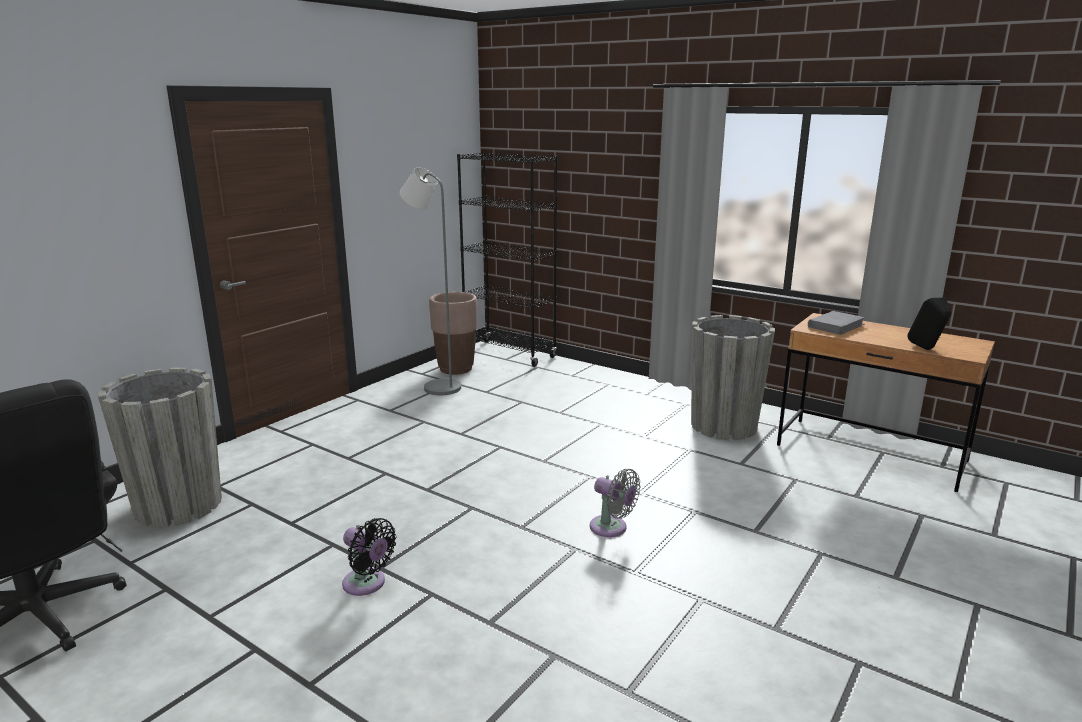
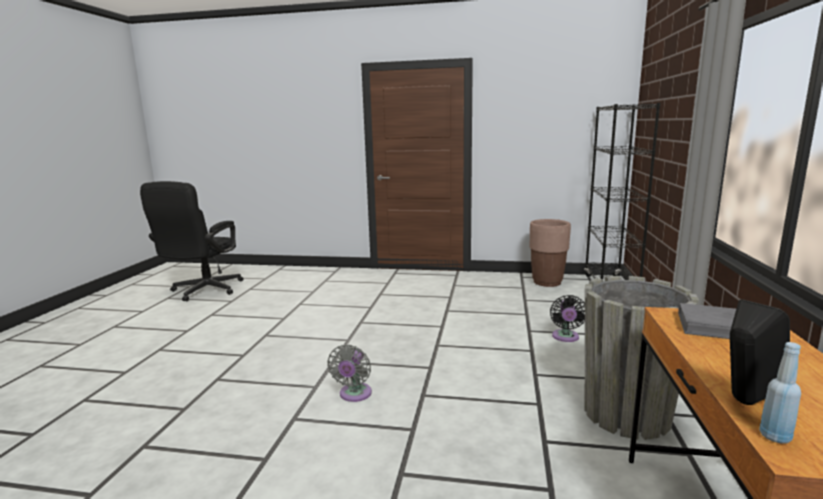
camera: 65 degrees right, 5 degrees down
(178, 505) = (302, 280): grey planter -> none
(367, 584) = (247, 337): black fan -> black fan (565, 337)
(436, 386) = (508, 286): grey floor lamp -> none
(957, 354) = (774, 436): none -> blue bottle

